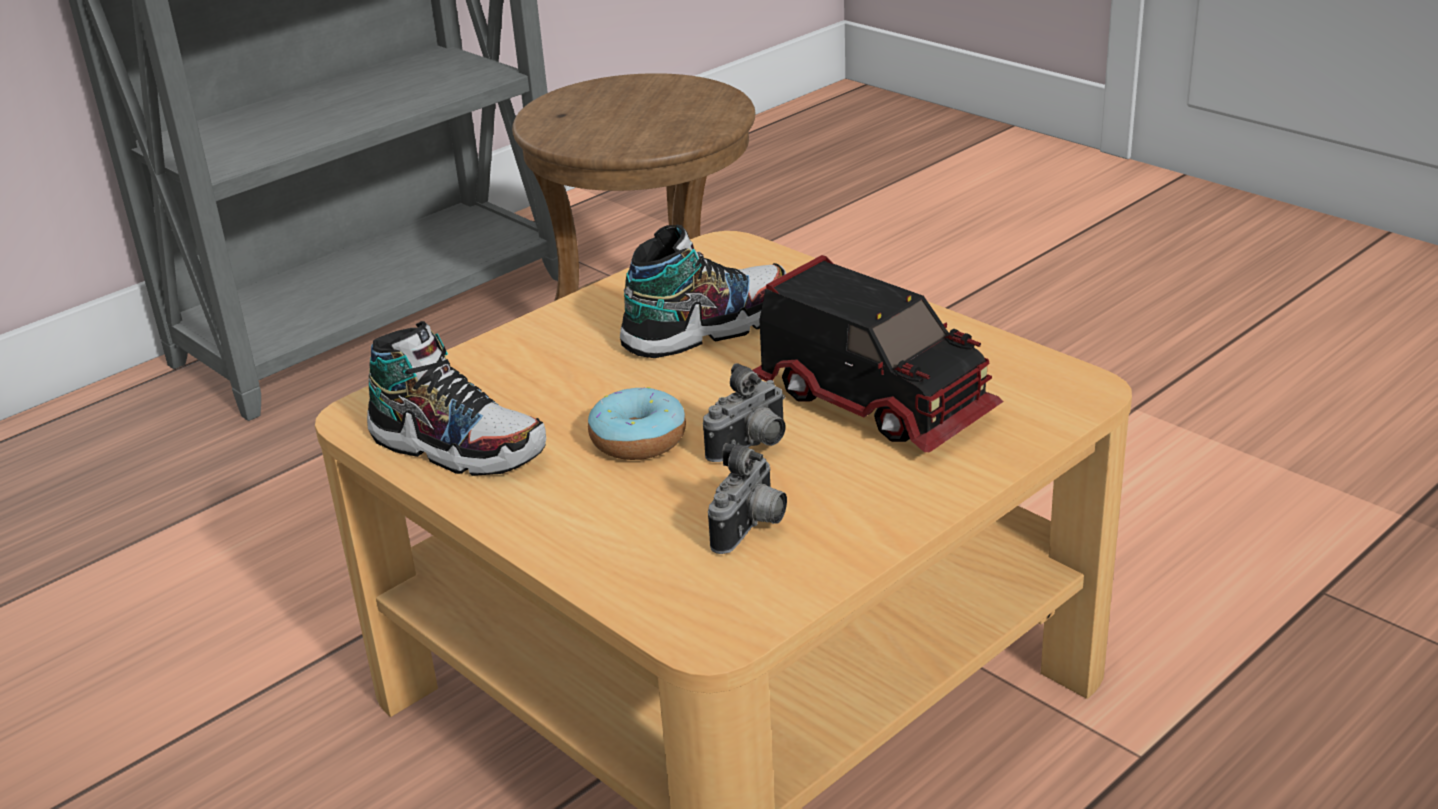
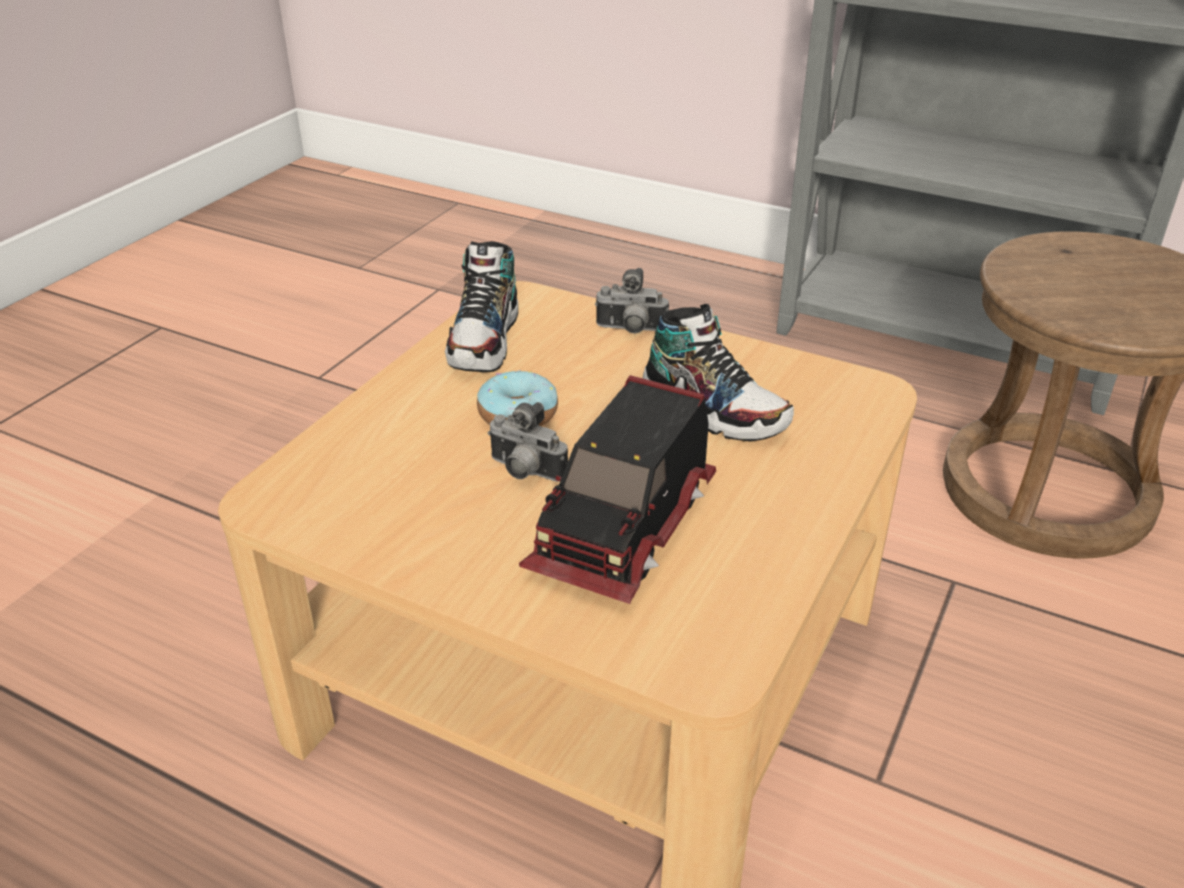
camera: 70 degrees right, 5 degrees up
(752, 529) = (402, 495): camera -> camera (630, 331)

